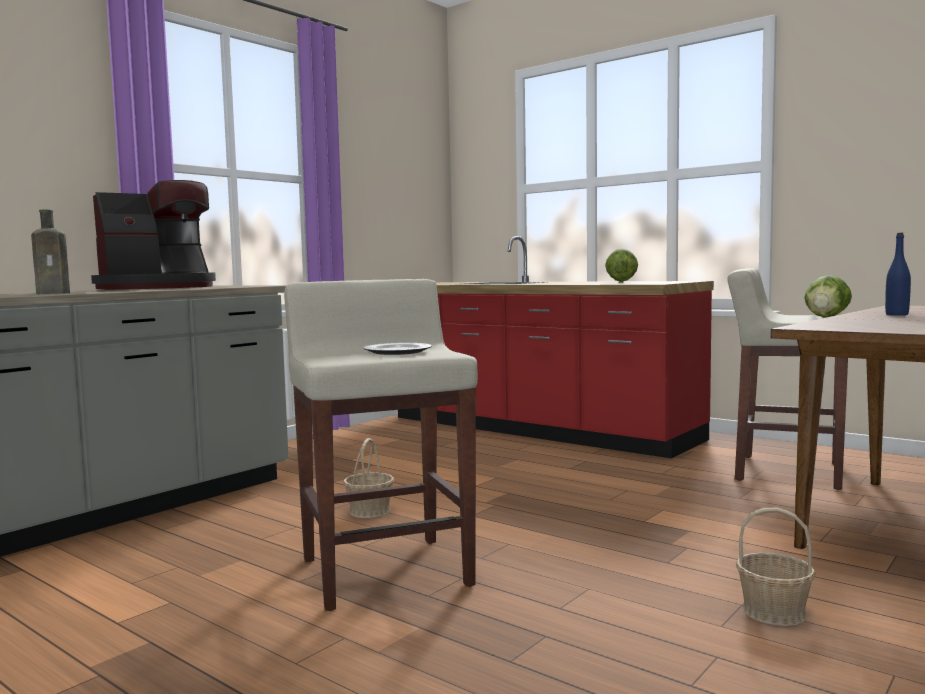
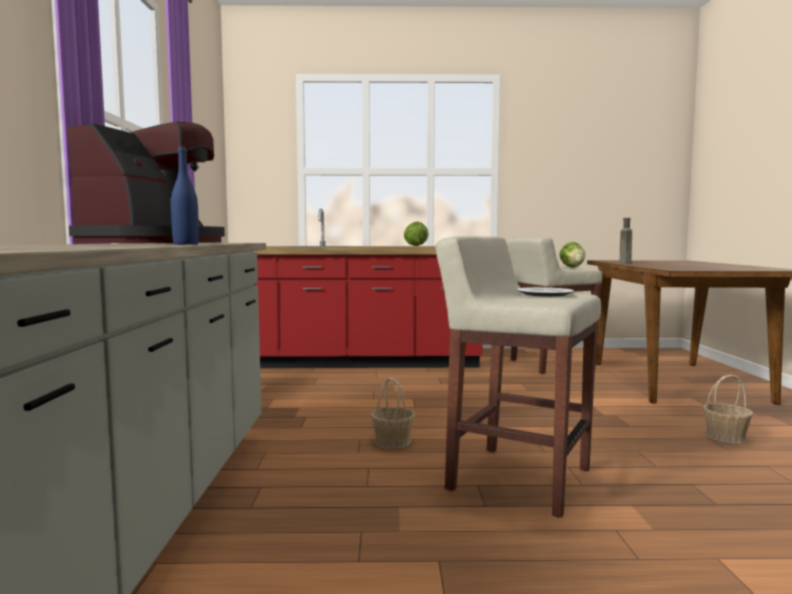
camera: 40 degrees left, 0 degrees up
(55, 293) = (150, 245): brown bottle -> brown bottle (625, 263)
(897, 315) = (647, 264): blue bottle -> blue bottle (186, 244)

